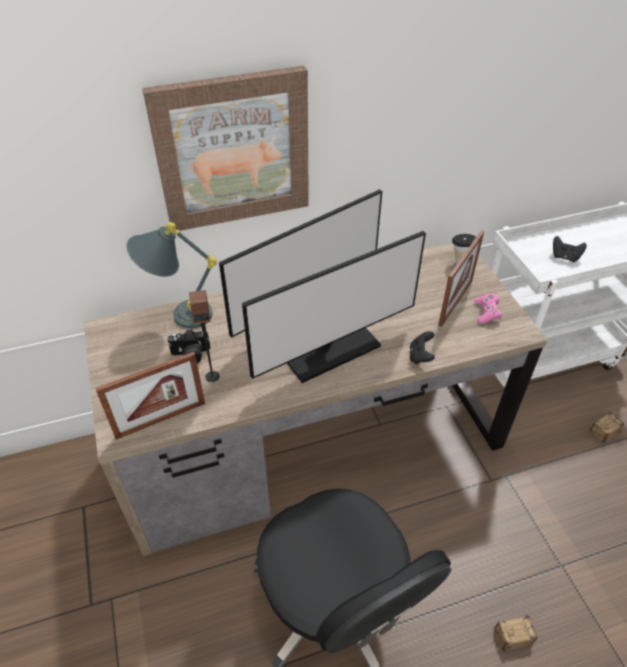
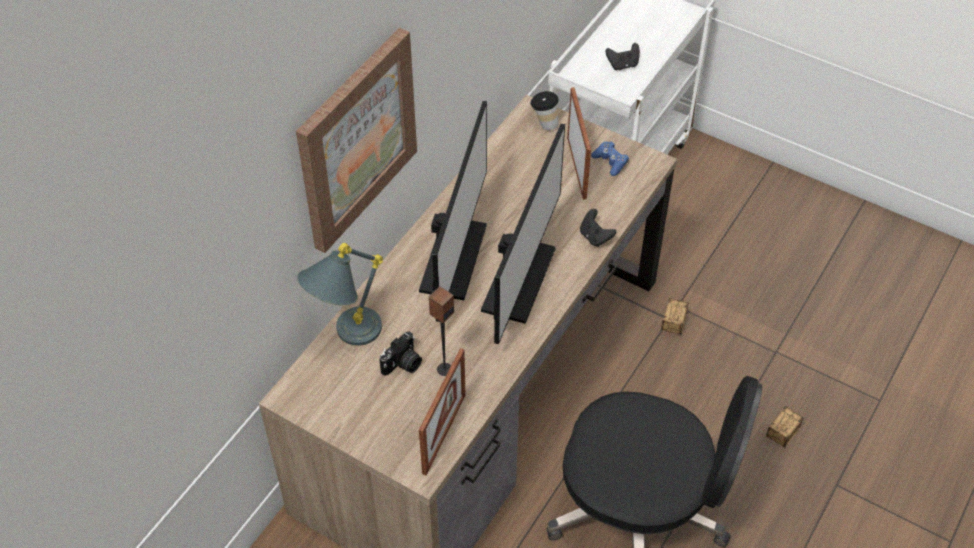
camera: 40 degrees left, 5 degrees up
(487, 312) = (610, 162): pink game controller -> blue game controller
(592, 439) = (719, 225): storage box -> storage box (669, 337)

